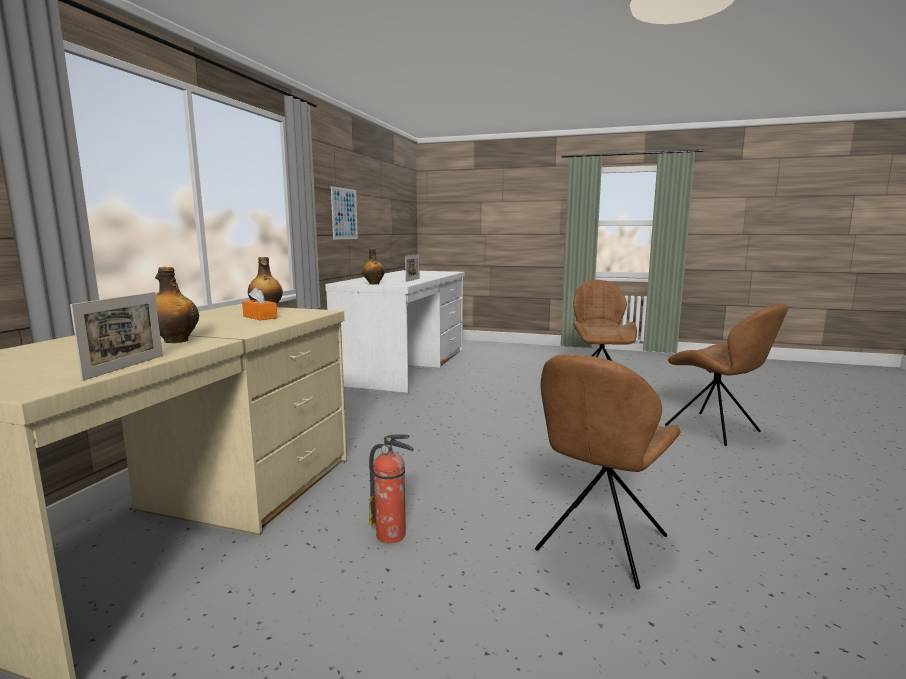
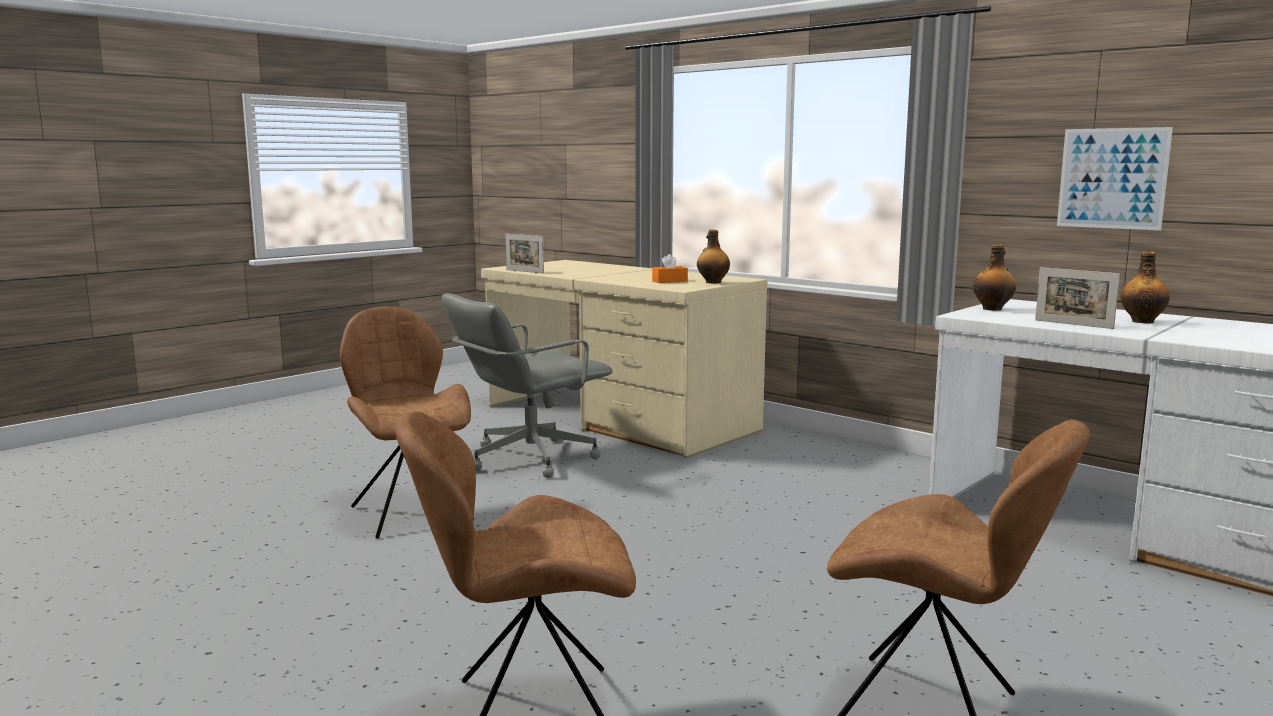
camera: 115 degrees right, 0 degrees up
(175, 341) = (587, 274): bottle -> bottle (1142, 321)
(392, 535) = (529, 458): fire extinguisher -> grey office chair

